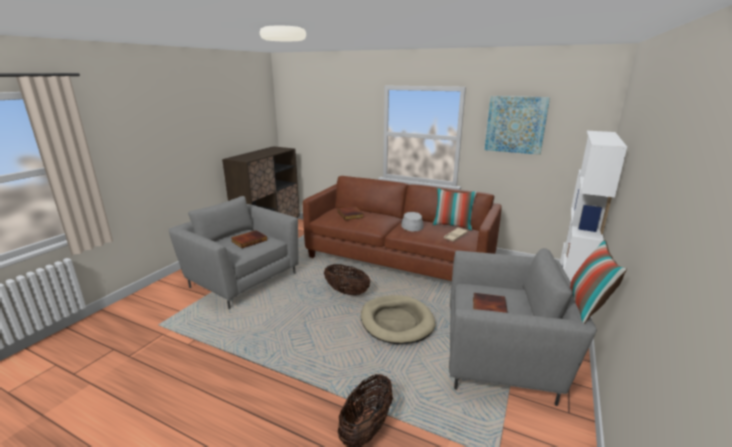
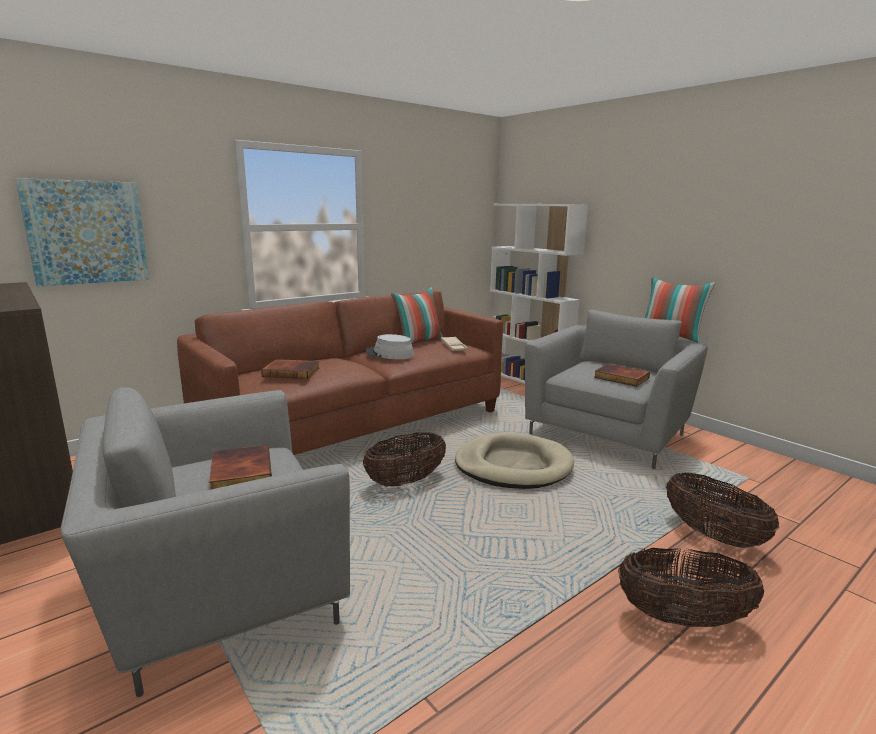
camera: 65 degrees left, 5 degrees down
(263, 412) = (682, 618): none -> basket
(515, 124) = (420, 203): picture -> picture (87, 232)

